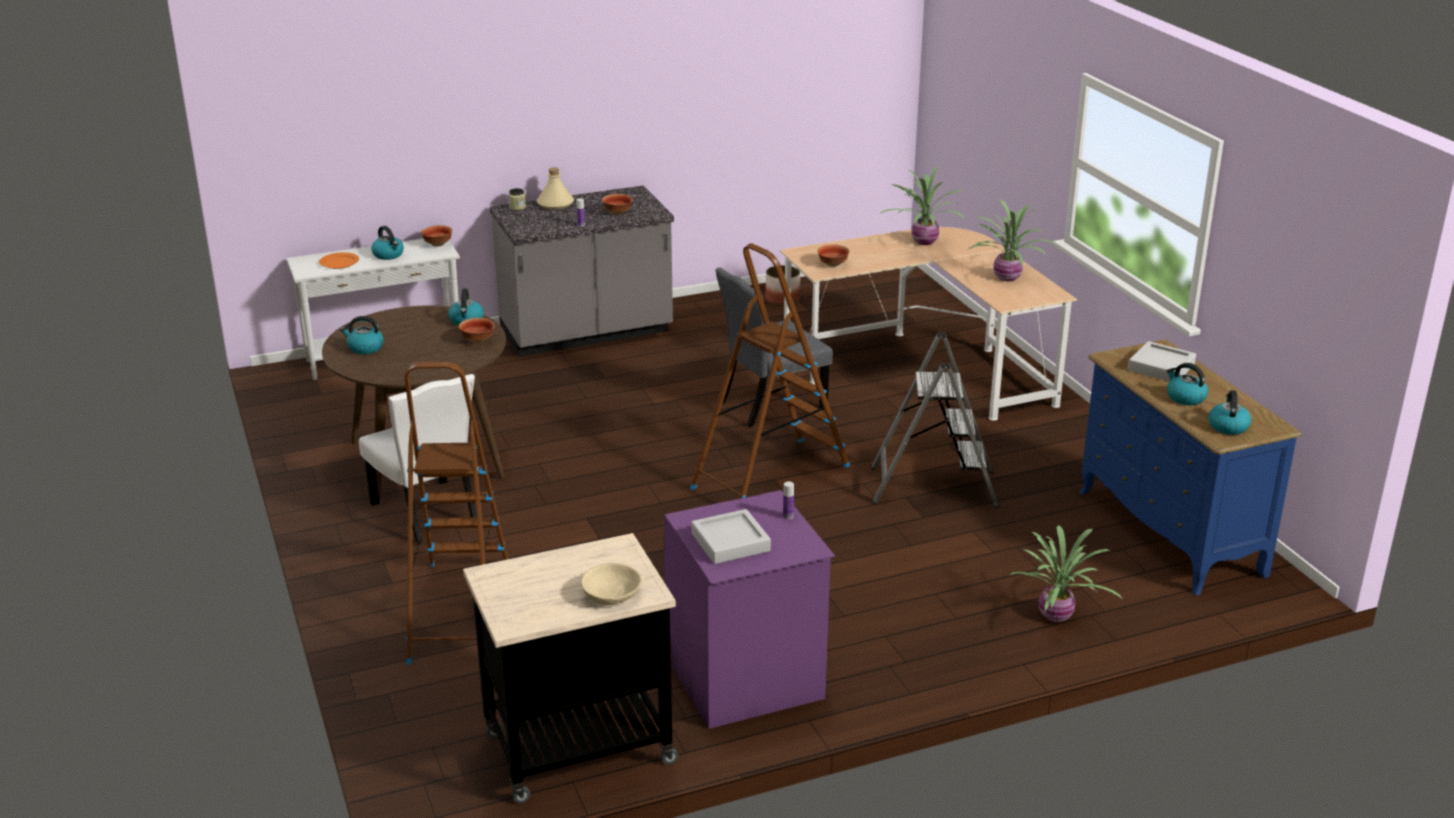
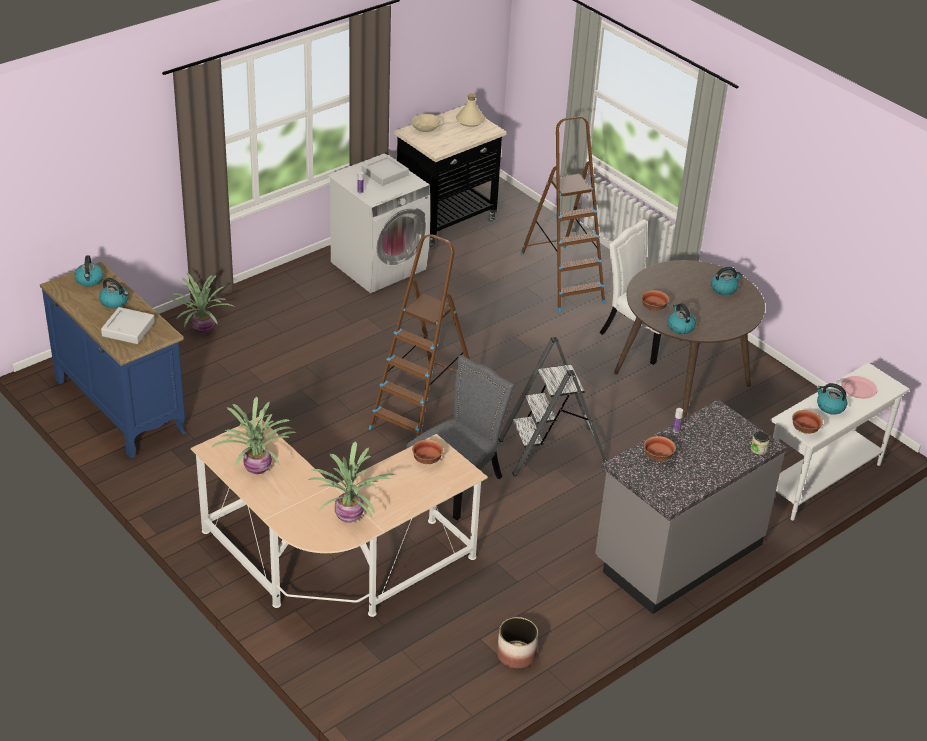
camera: 160 degrees right, 10 degrees up
(339, 262) = (858, 389): orange plate -> pink plate
(555, 204) = (728, 461): beige bottle -> beige bottle (470, 120)
(744, 680) = (378, 264): purple washing machine -> white washing machine
(931, 486) = (300, 419): grey step ladder -> grey step ladder (553, 450)

